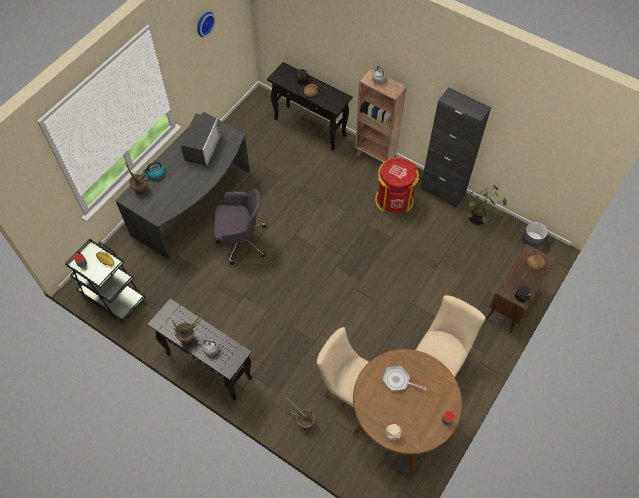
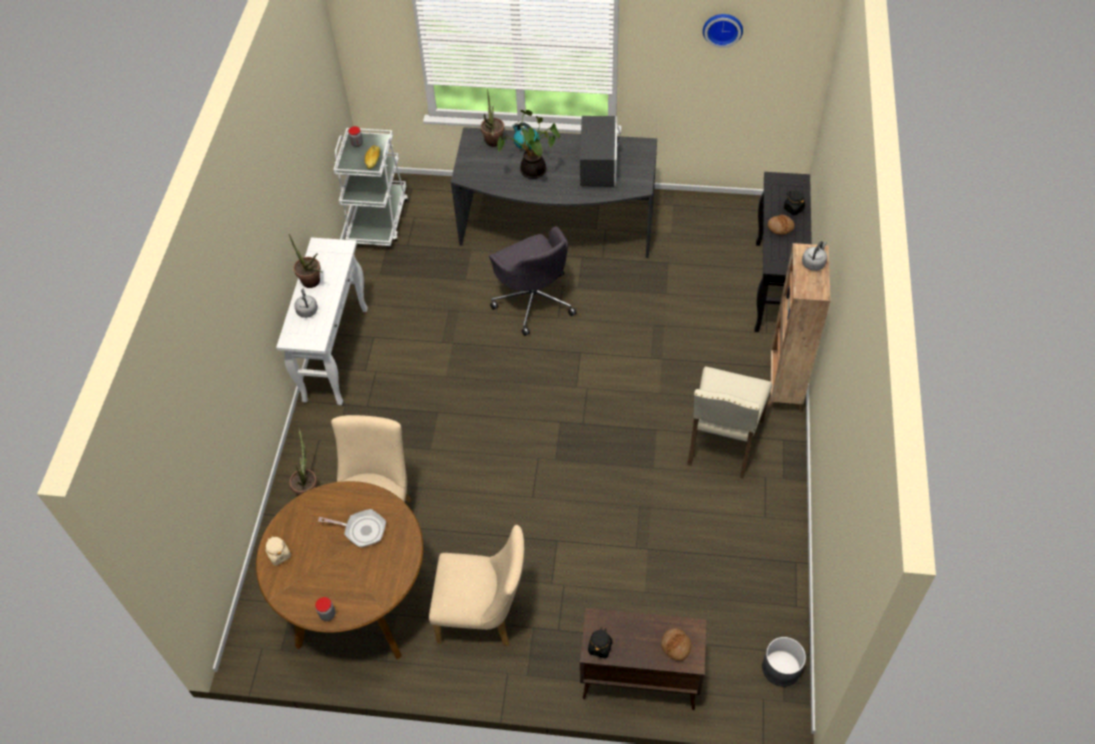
camera: 65 degrees right, 5 degrees down
(112, 297) = (378, 220): black cart -> white cart
(203, 147) = (598, 165): microwave -> microwave turned 75 degrees counterclockwise
(208, 366) = (336, 353): black console table -> white console table
(394, 199) = (722, 443): red trash can -> beige chair
(398, 380) = (362, 530): frying pan -> frying pan turned 105 degrees clockwise
(442, 192) = (783, 501): black cabinet -> none
(477, 220) = (764, 572): potted plant -> potted plant (531, 172)

